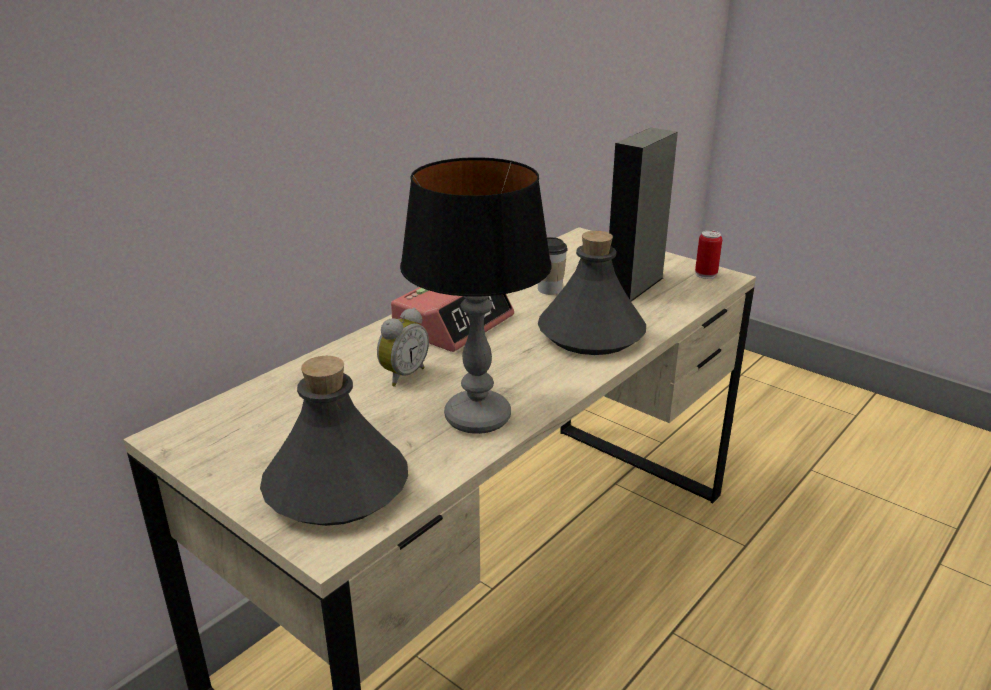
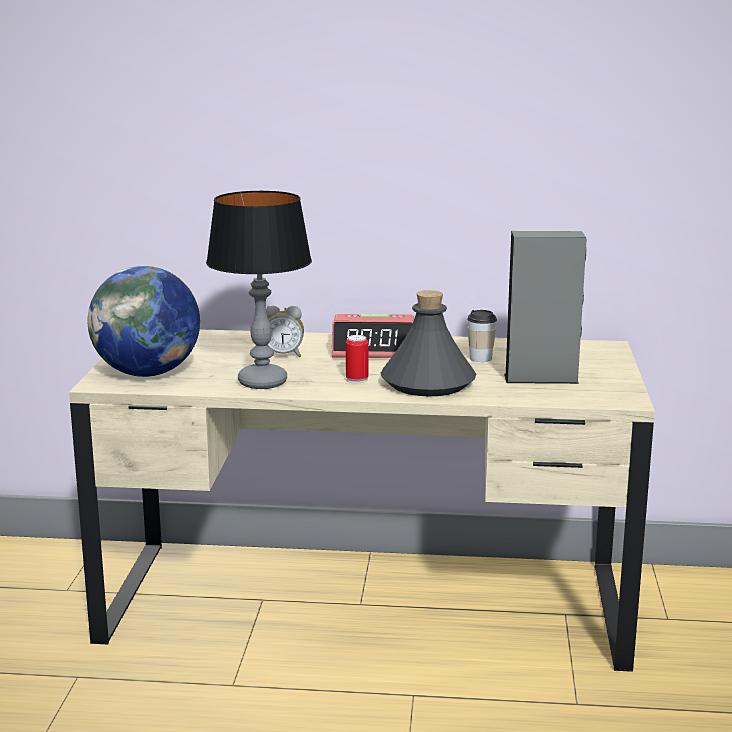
camera: 55 degrees right, 10 degrees down
(337, 487) = (147, 373): grey bottle -> globe
(706, 274) = (617, 394): can -> can (357, 379)

